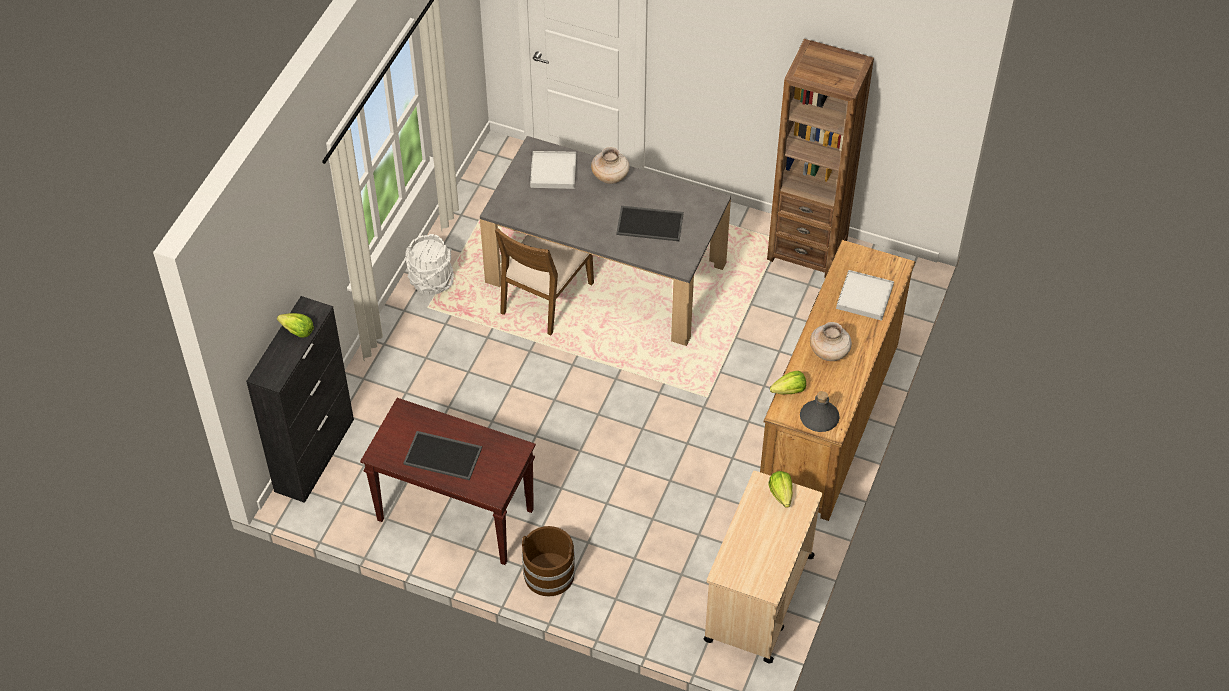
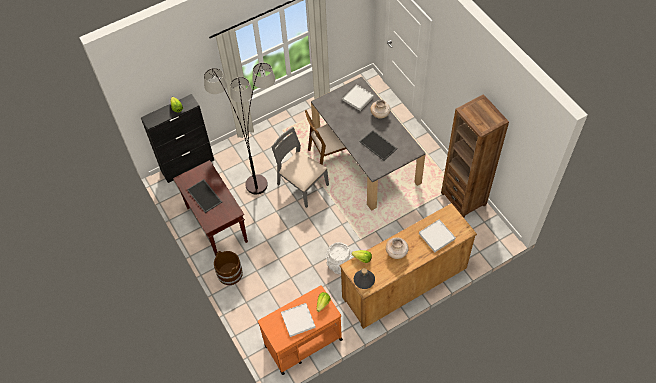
camera: 40 degrees right, 5 degrees up
(428, 384) = (254, 163): none -> floor lamp
(431, 281) = (292, 120): white bucket -> white bucket (339, 264)
(541, 372) = (302, 185): none -> grey chair
(758, 599) = (302, 343): beige cart -> orange cart
(767, 540) = (298, 320): none -> white tray

